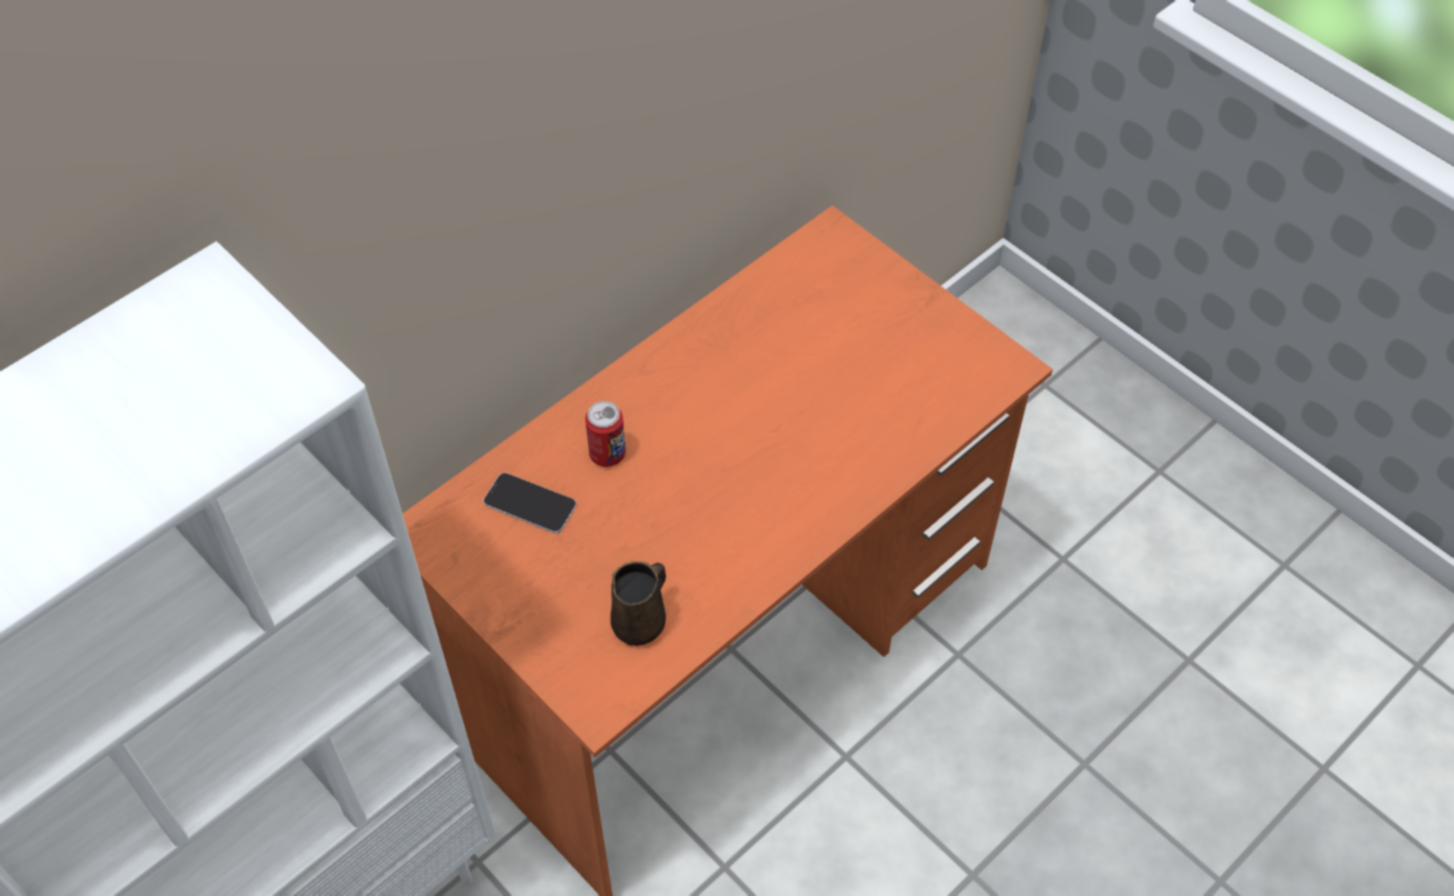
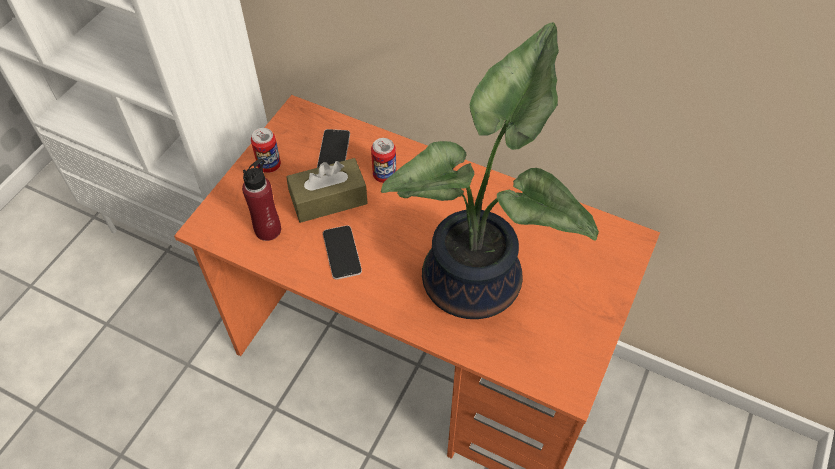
camera: 70 degrees right, 0 degrees up
(515, 594) = (269, 165): none -> can
(620, 533) = (328, 199): none -> brown tissue box
(641, 623) = (268, 230): brown mug -> red bottle
(721, 541) = (342, 252): none -> phone
(829, 405) = (478, 280): none -> potted plant

